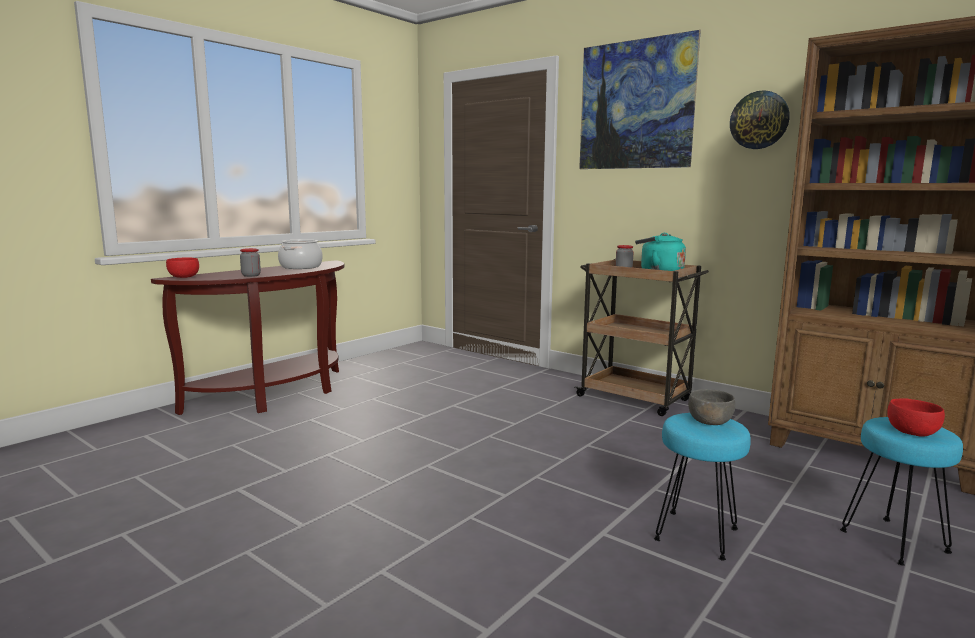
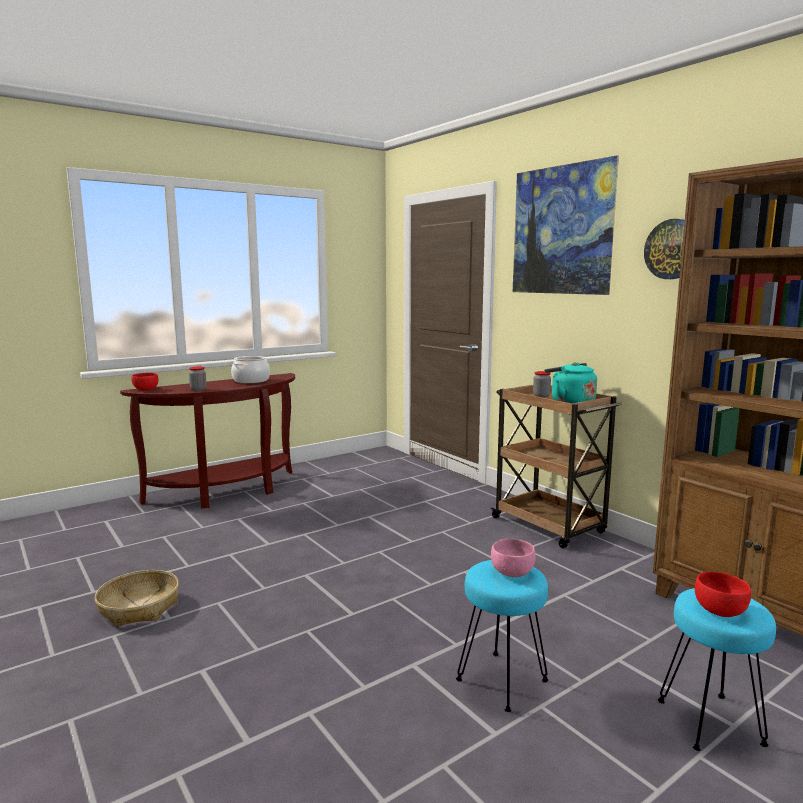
camera: 15 degrees right, 0 degrees up
(256, 519) = (139, 607): none -> basket
(709, 421) = (512, 572): grey bowl -> pink bowl

